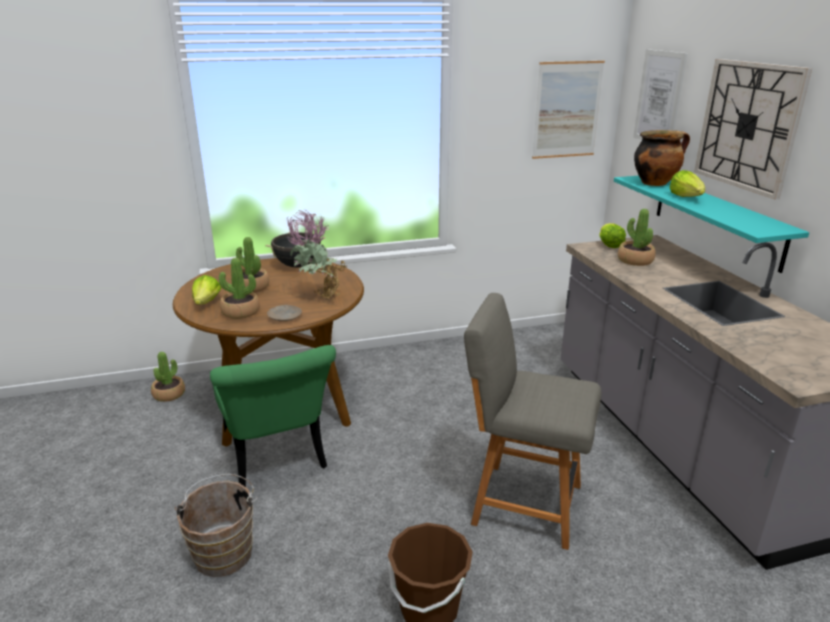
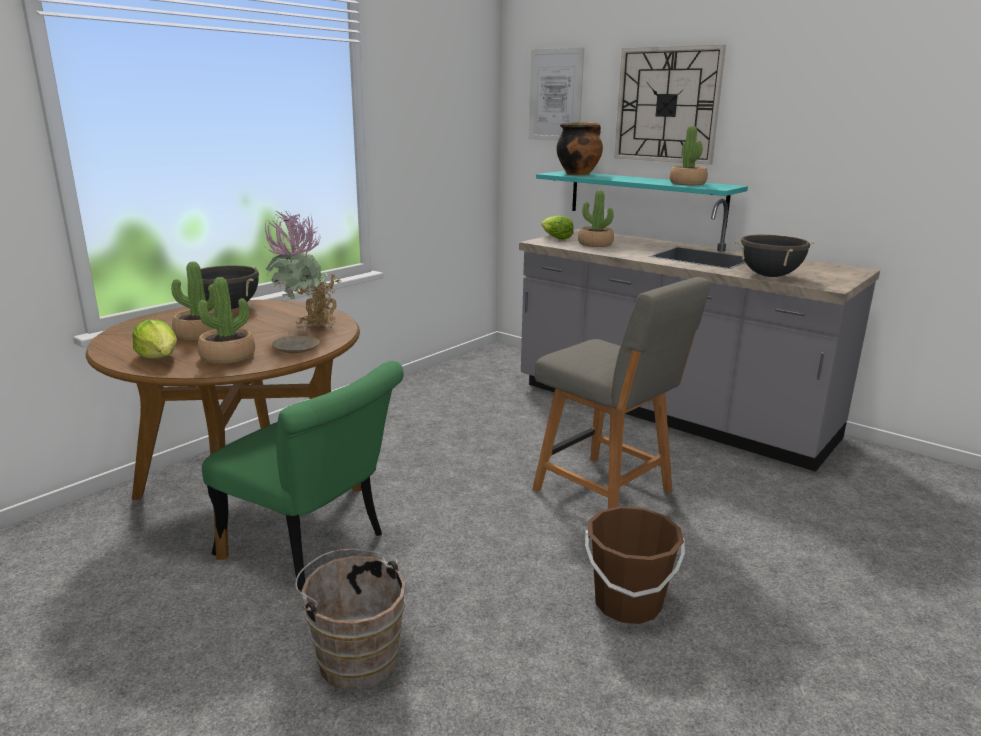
camera: 35 degrees left, 5 degrees down
(169, 394) = (62, 535): potted plant -> potted plant (687, 183)
(522, 503) = (606, 493): grey chair -> grey chair turned 120 degrees counterclockwise
(567, 110) = (463, 113): picture -> none
(686, 197) = (623, 178): lettuce -> none
(751, 347) = (769, 276): none -> black cooking pot

